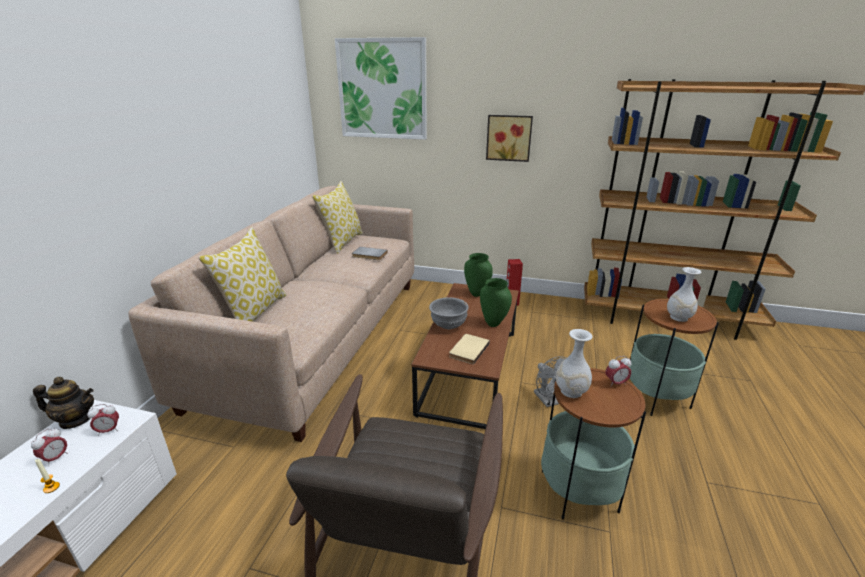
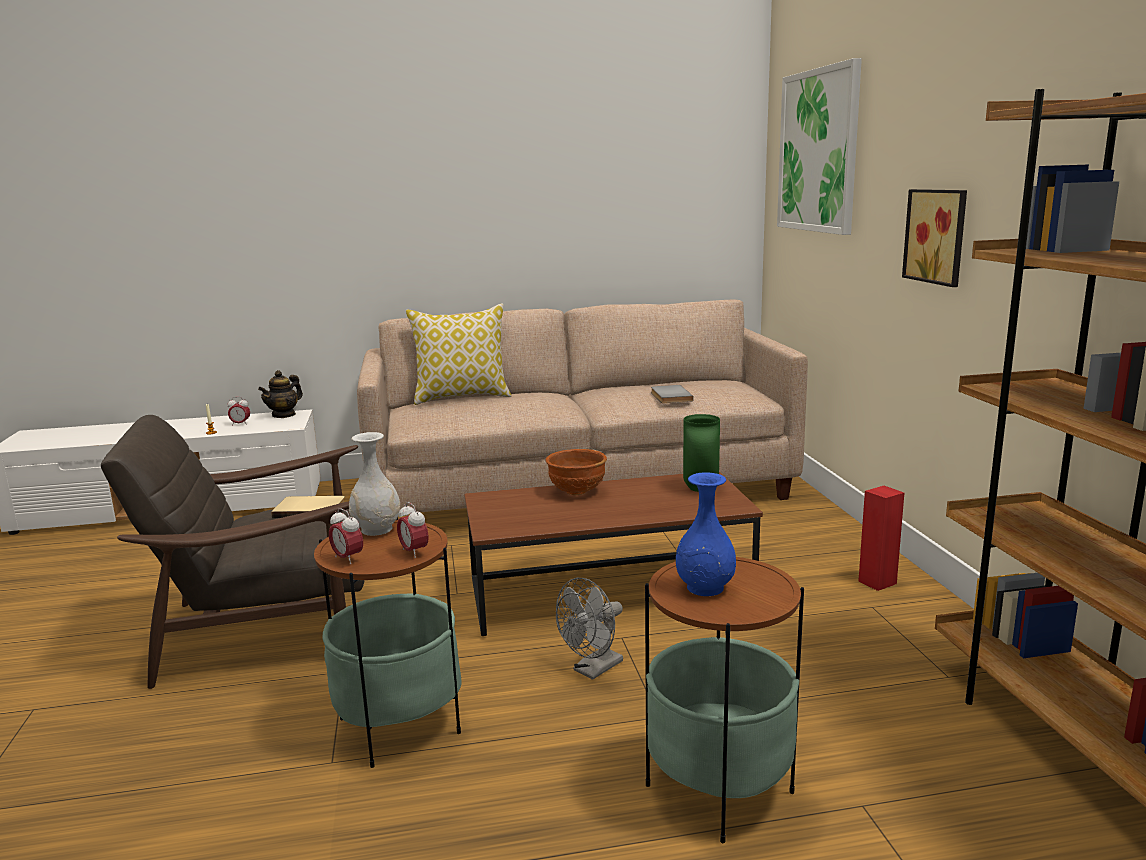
camera: 65 degrees right, 10 degrees down
(76, 420) = (284, 415): teapot -> teapot turned 60 degrees clockwise
(109, 430) = (275, 425): alarm clock -> alarm clock (348, 558)
(342, 242) = (694, 380): pillow -> none
(448, 326) = (576, 491): grey bowl -> brown bowl
(468, 350) = (525, 513): beige book -> beige book (310, 509)
(493, 324) = (616, 514): green vase -> none
(678, 317) = (704, 587): white vase -> blue vase

